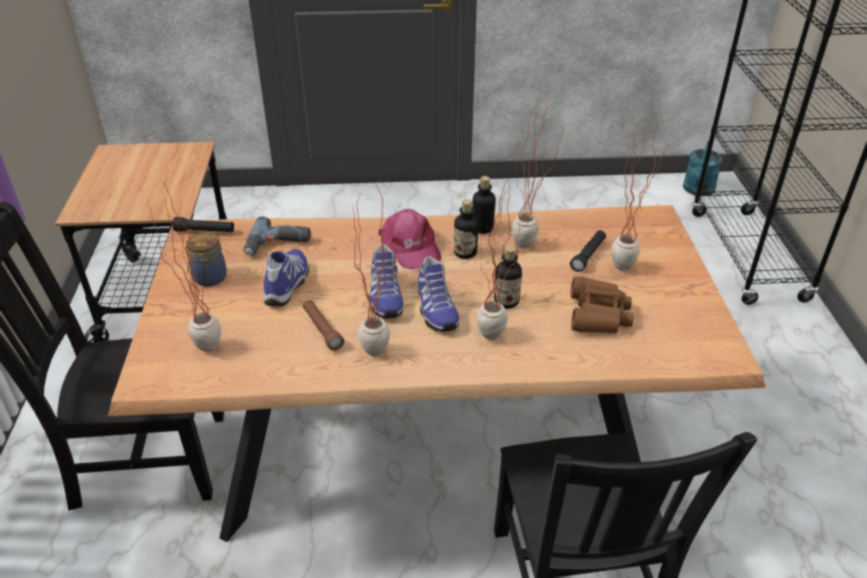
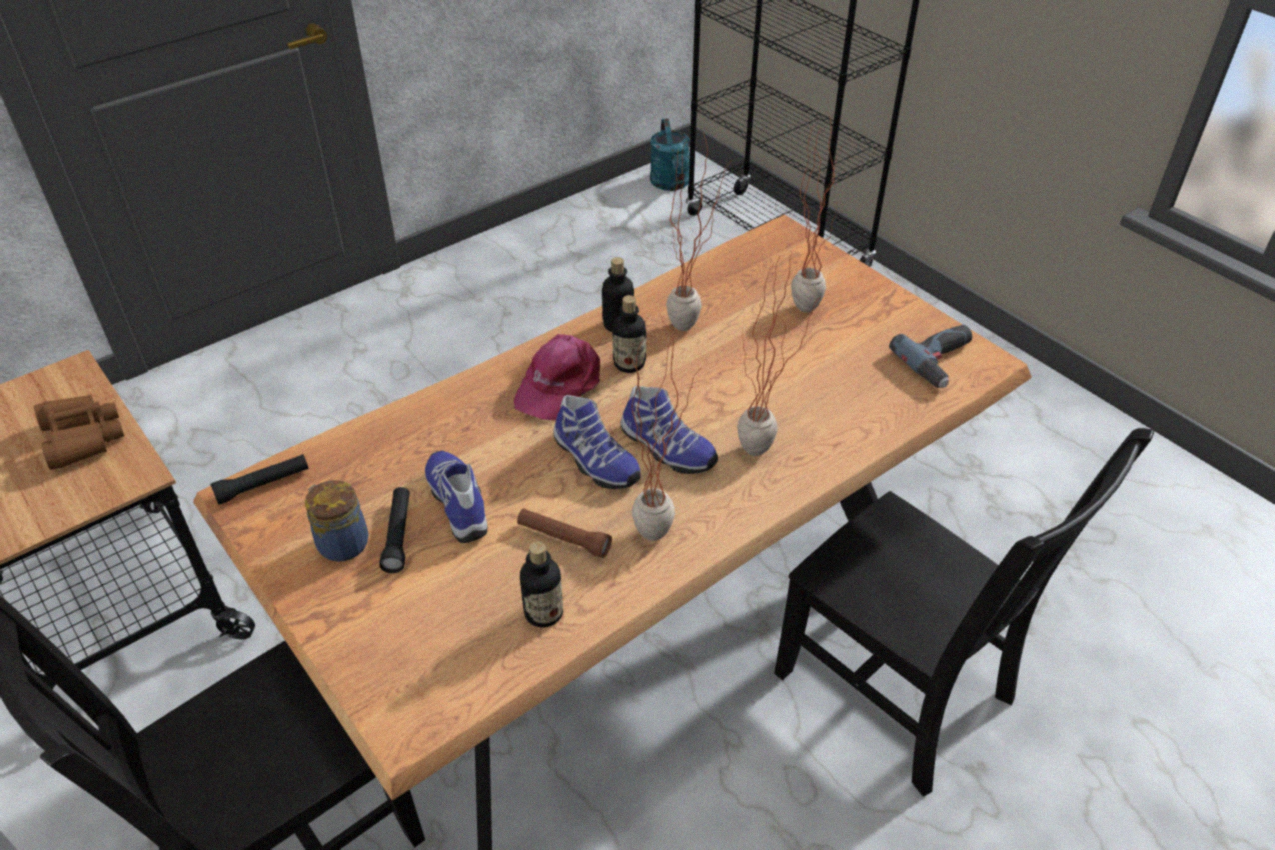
camera: 35 degrees left, 5 degrees up
(205, 342) = (432, 632): potted plant -> none
(278, 245) = (389, 458): power drill -> power drill (942, 362)
(410, 247) = (559, 385): pink cap -> pink cap turned 90 degrees clockwise
(506, 301) = (730, 402): bottle -> bottle (543, 613)
(588, 255) = (760, 309): black flashlight -> black flashlight (398, 535)
(598, 315) = (834, 373): brown binoculars -> brown binoculars (82, 438)

